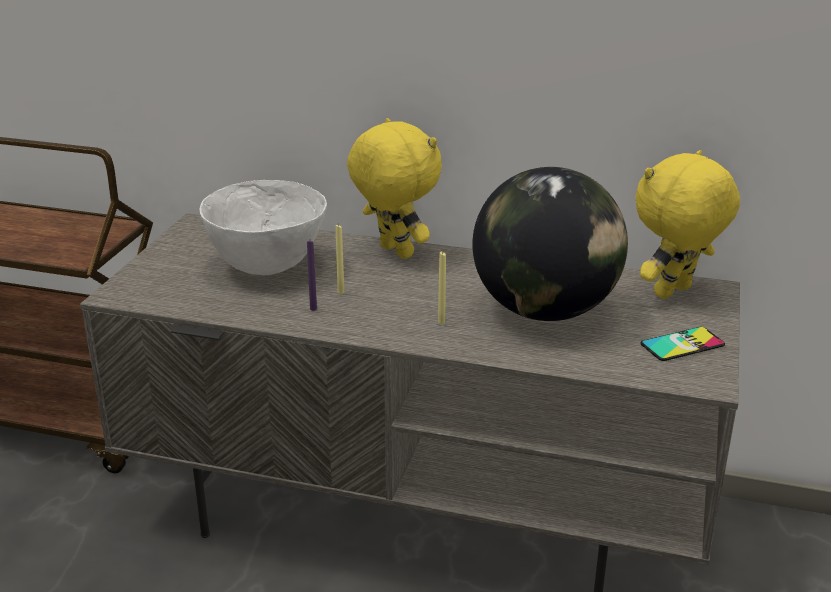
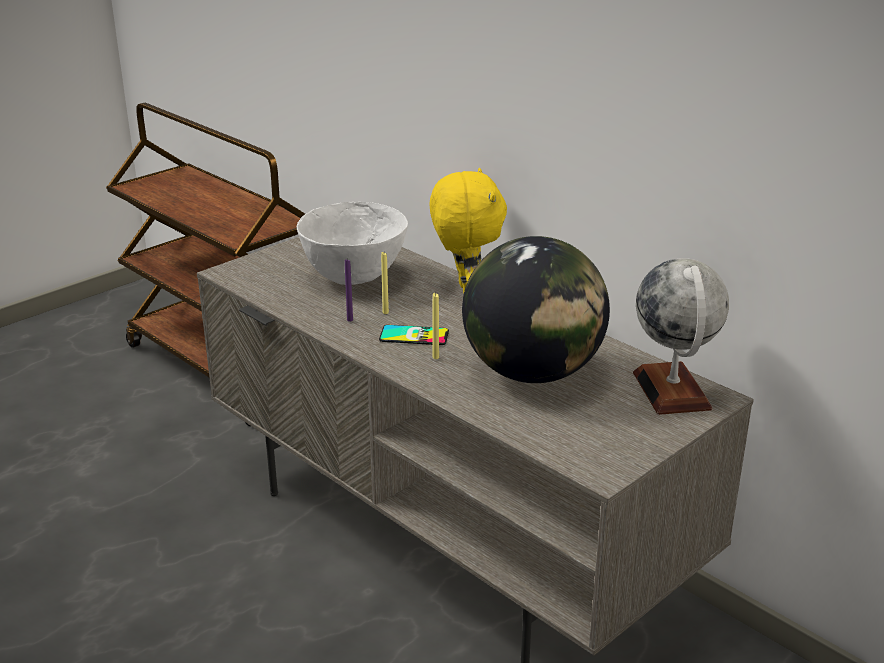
camera: 30 degrees right, 0 degrees up
(674, 293) = (672, 390): yellow plush toy -> globe
(682, 344) = (620, 436): phone -> phone (414, 336)

